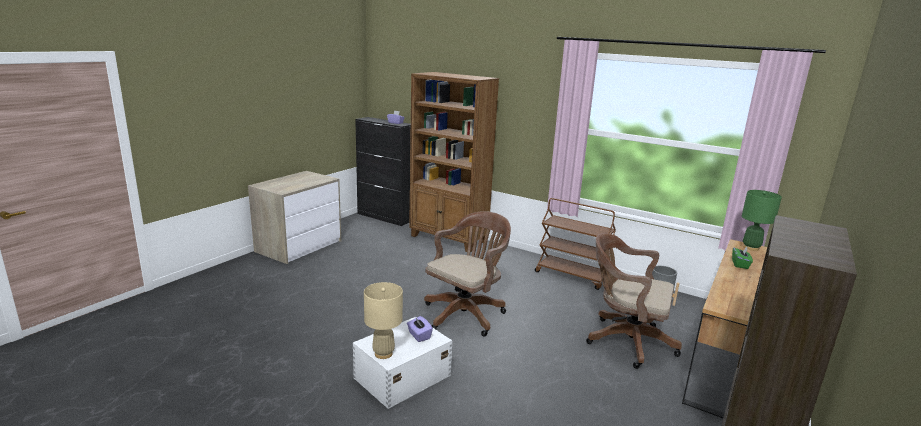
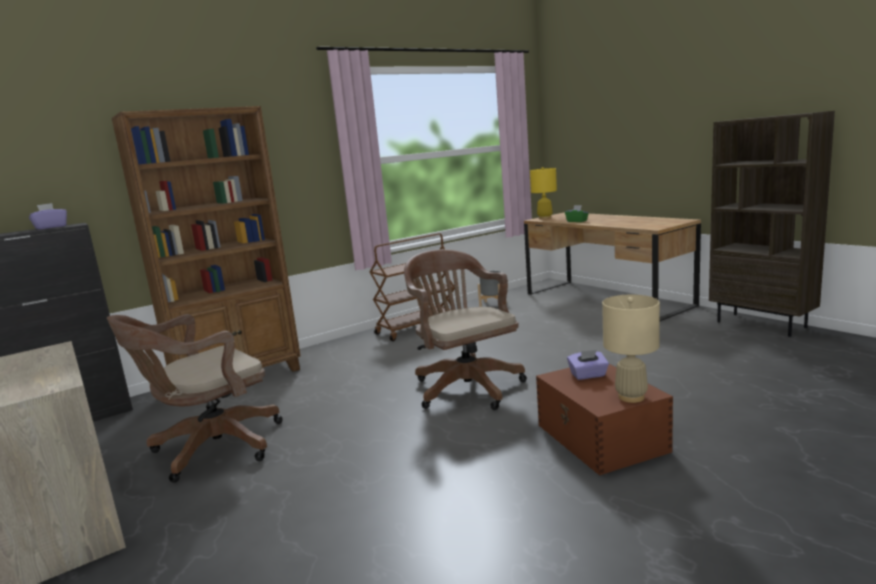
camera: 65 degrees left, 5 degrees down
(401, 377) = (601, 438): white storage box -> brown storage box
(625, 341) = (558, 325): brown office chair -> brown office chair (211, 449)
(751, 247) = (544, 218): green table lamp -> yellow table lamp

